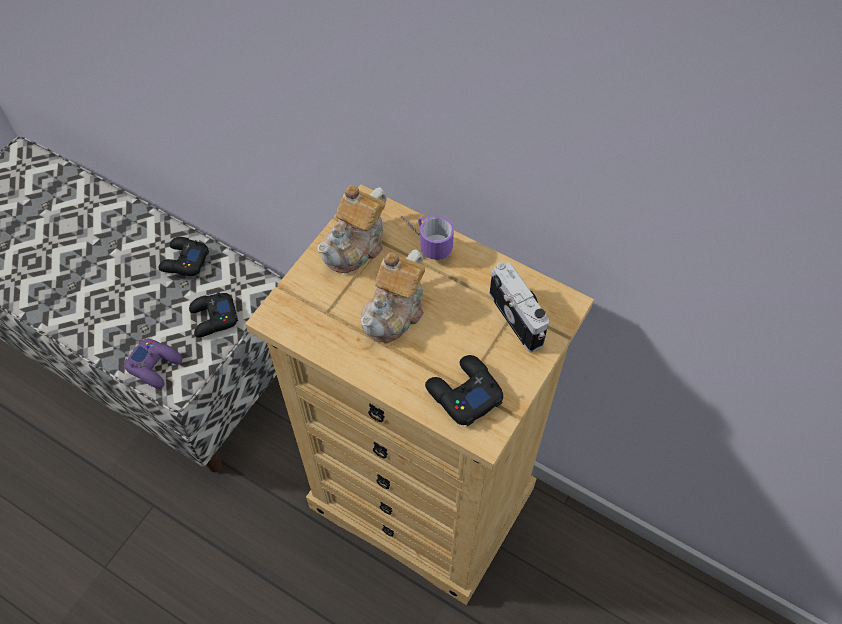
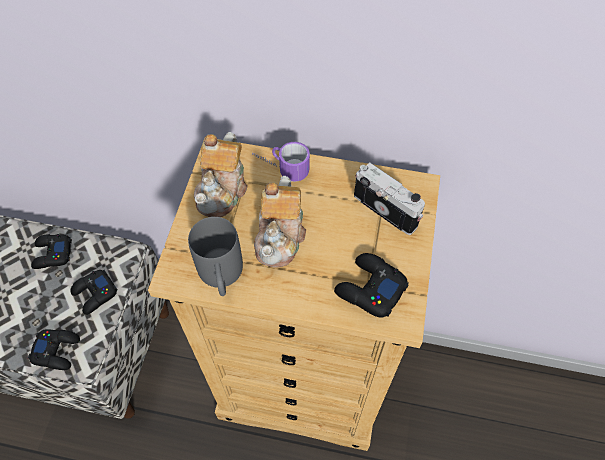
camera: 20 degrees left, 0 degrees up
(155, 365) = (57, 351): purple game controller -> black game controller
(320, 334) = (221, 277): none -> grey mug

